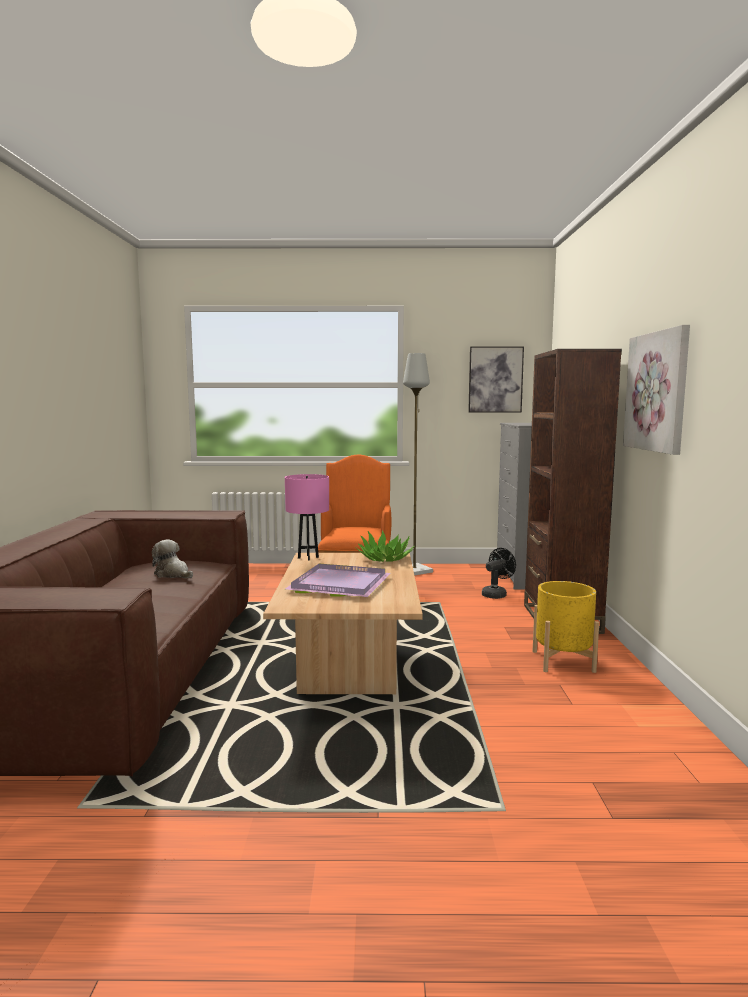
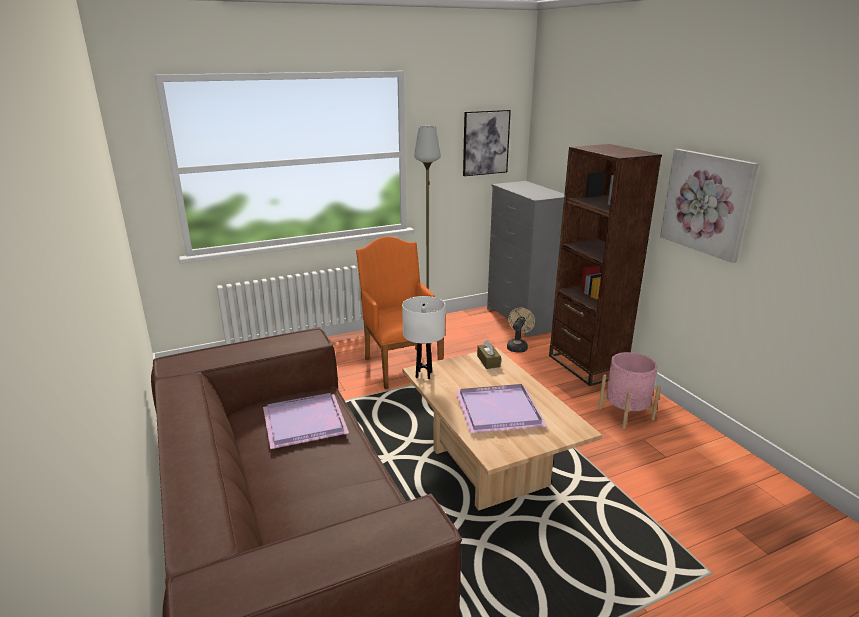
camera: 25 degrees left, 15 degrees up
(173, 574) = (306, 423): plush toy -> purple tray
(308, 557) = (424, 375): pink table lamp -> white table lamp
(385, 558) = (488, 361): potted plant -> brown tissue box
(496, 594) = (518, 346): black fan -> beige fan
(563, 661) = (625, 414): yellow planter -> pink planter

